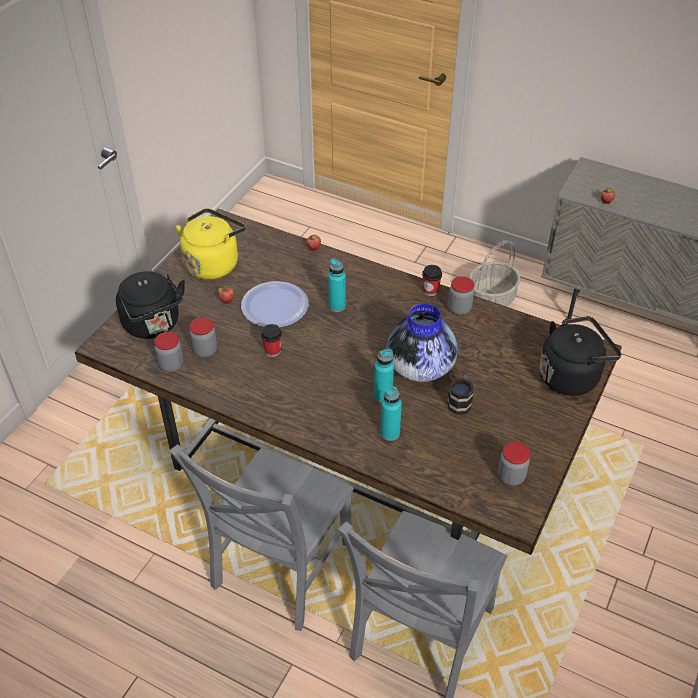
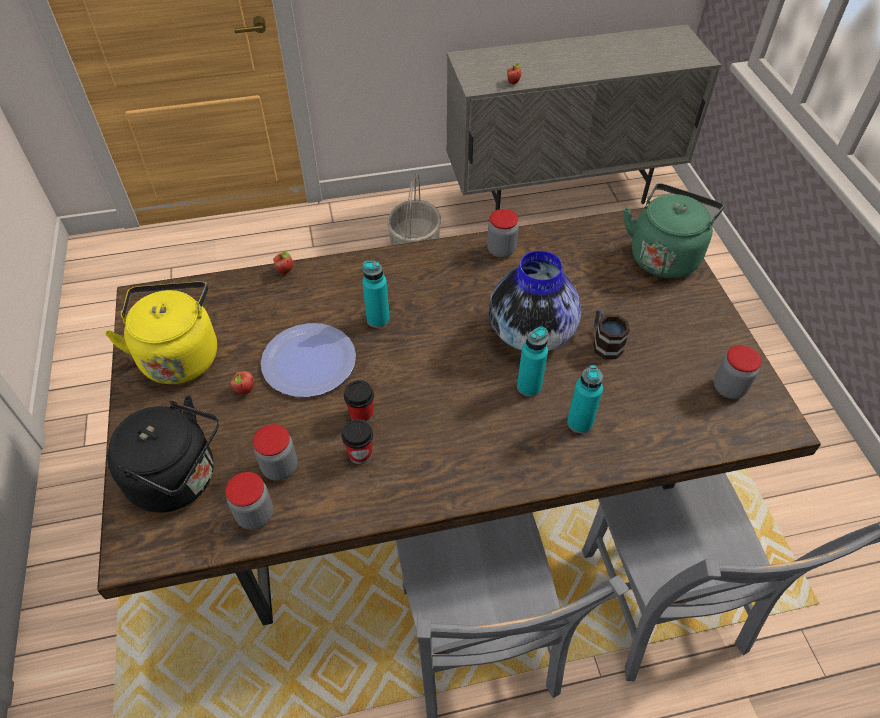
camera: 40 degrees left, 5 degrees up
(430, 291) = (454, 248): cup -> cup (360, 454)
(571, 375) = (664, 255): black kettle -> green kettle

